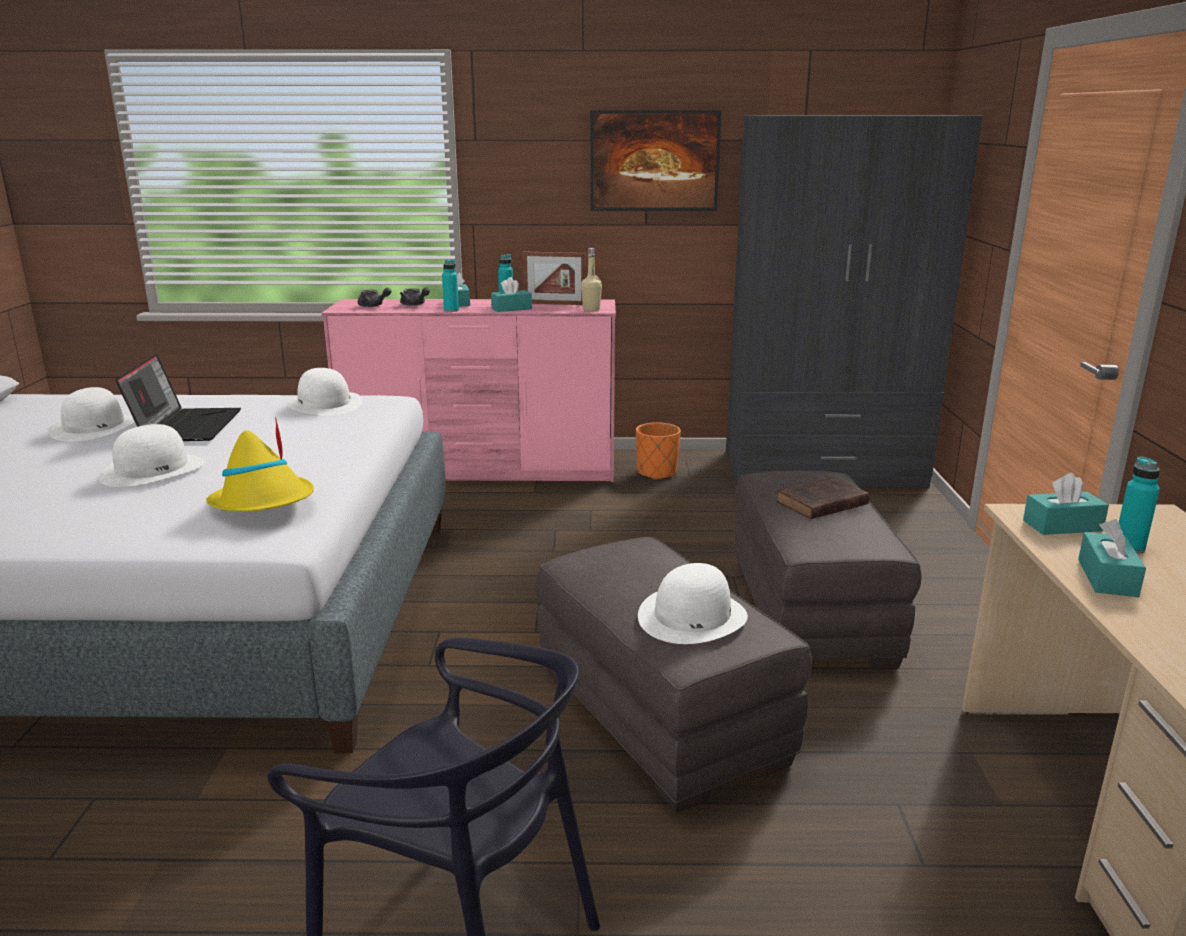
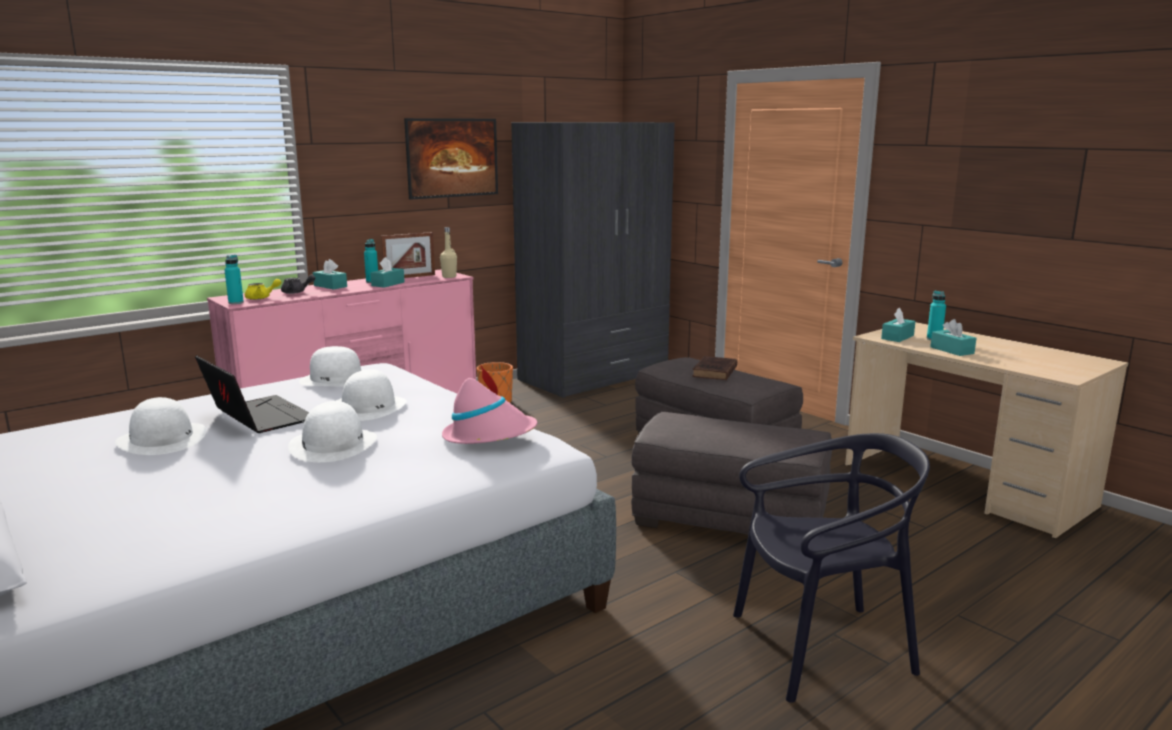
camera: 40 degrees left, 5 degrees down
(264, 503) = (489, 435): yellow hat -> pink hat
(373, 306) = (261, 298): grey teapot -> yellow teapot
(451, 310) = (343, 291): turquoise bottle -> turquoise bottle (236, 302)
(692, 616) = (770, 435): white hat -> white hat (368, 407)

